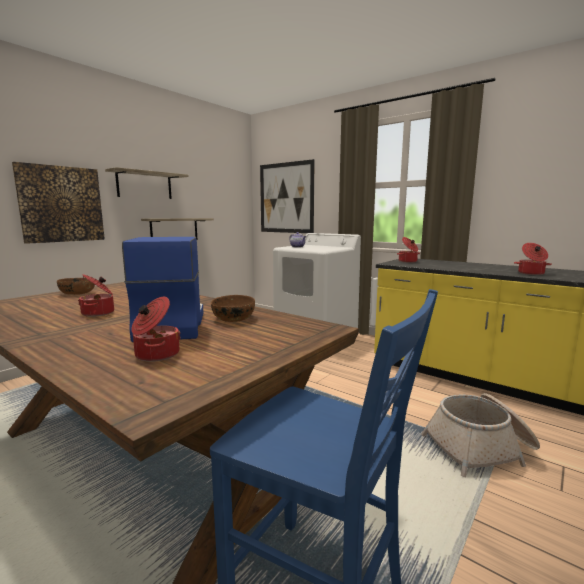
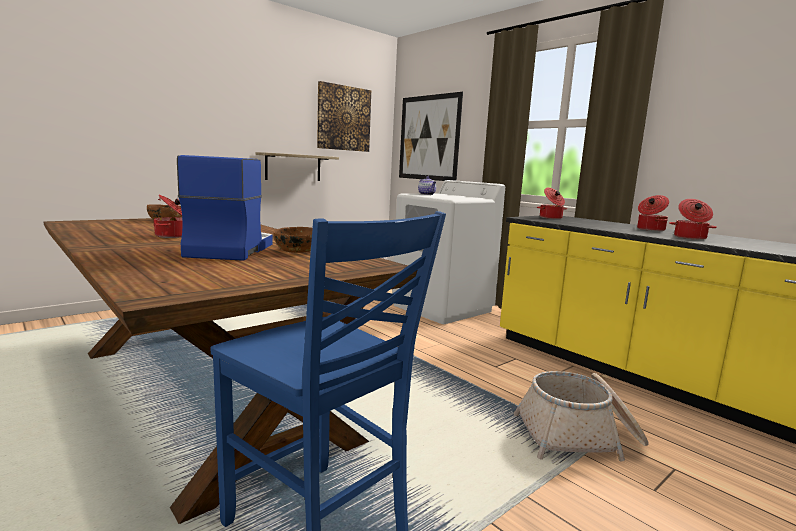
camera: 10 degrees right, 0 degrees up
(61, 204) = (171, 131): picture -> picture (343, 118)
(144, 185) = (262, 115): shelf -> none
(156, 354) = (195, 267): cooking pot -> cooking pot (650, 229)

